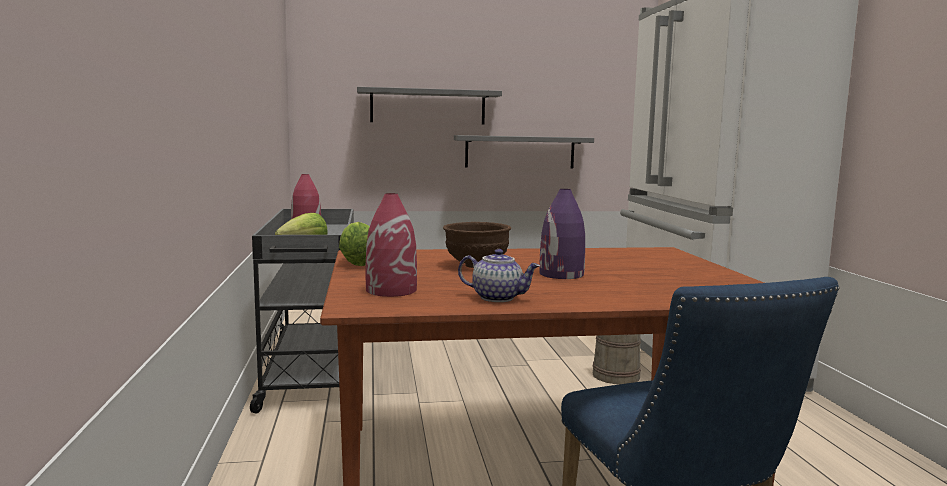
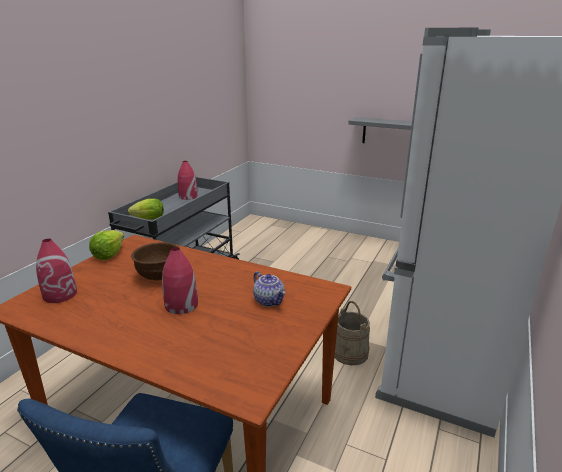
camera: 35 degrees right, 15 degrees up
(428, 106) = (337, 93): grey shelf -> none
(498, 298) = (87, 324): teapot -> teapot (269, 301)
(561, 274) = (181, 305): purple vase -> red vase

